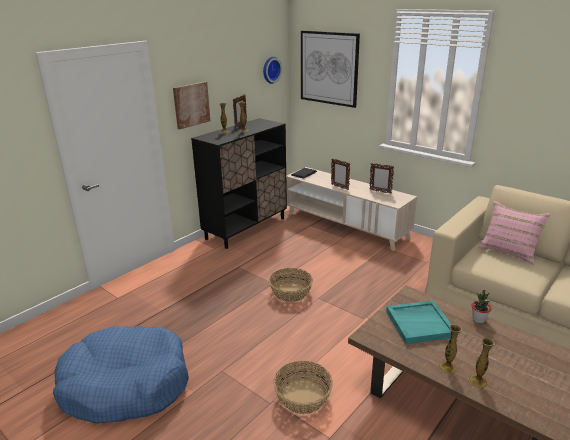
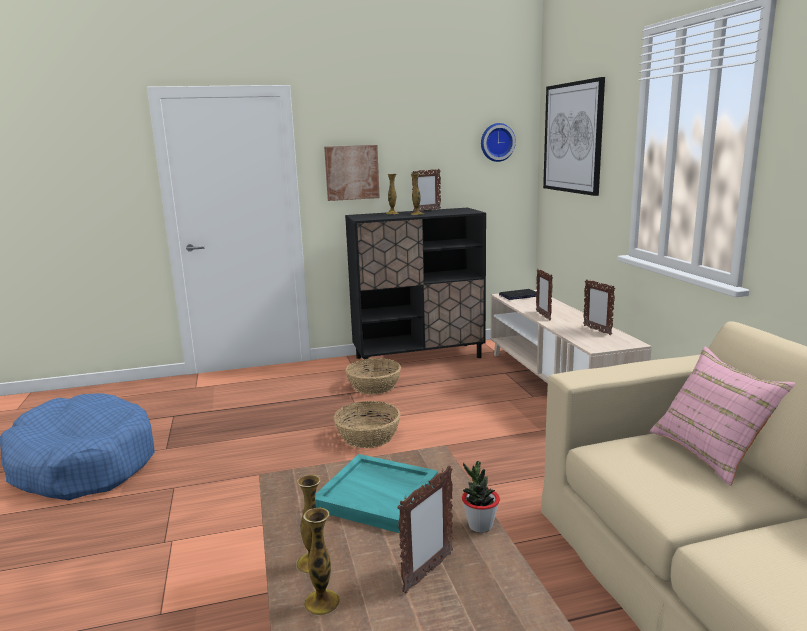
camera: 35 degrees right, 10 degrees down
(302, 397) = (205, 552): basket -> basket (373, 386)
(492, 349) = (427, 573): none -> picture frame

